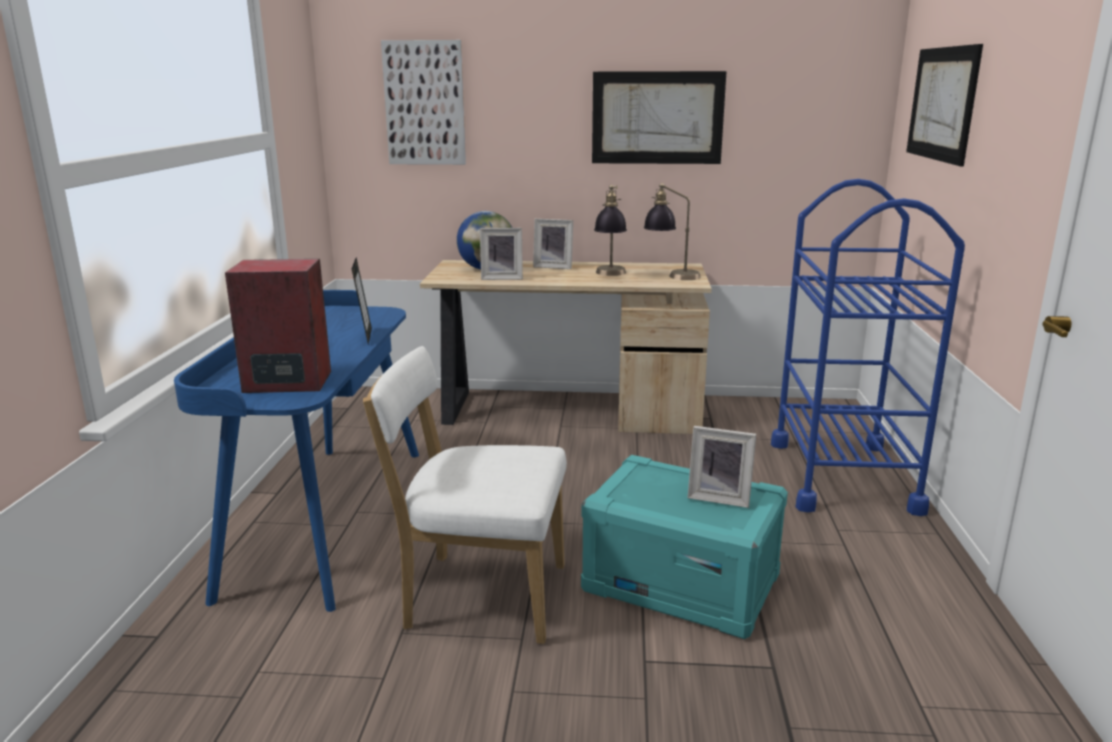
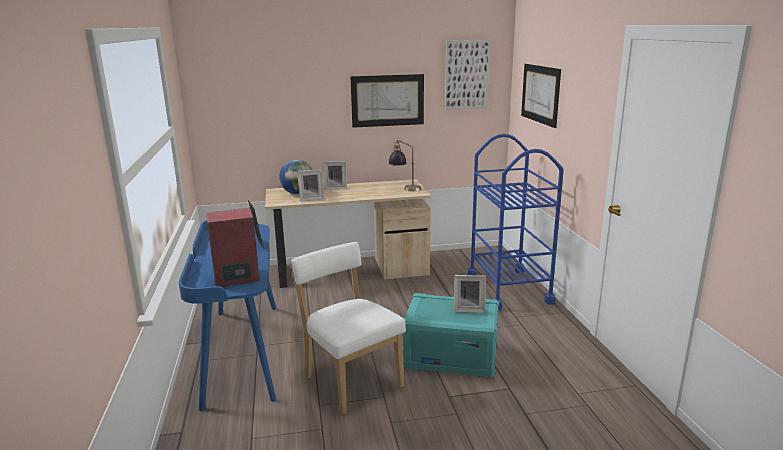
camera: 15 degrees left, 0 degrees up
(424, 103) = (250, 97): picture -> picture (466, 75)
(478, 596) = (350, 379): white chair -> white chair turned 60 degrees clockwise
(610, 275) = (371, 191): table lamp -> none

